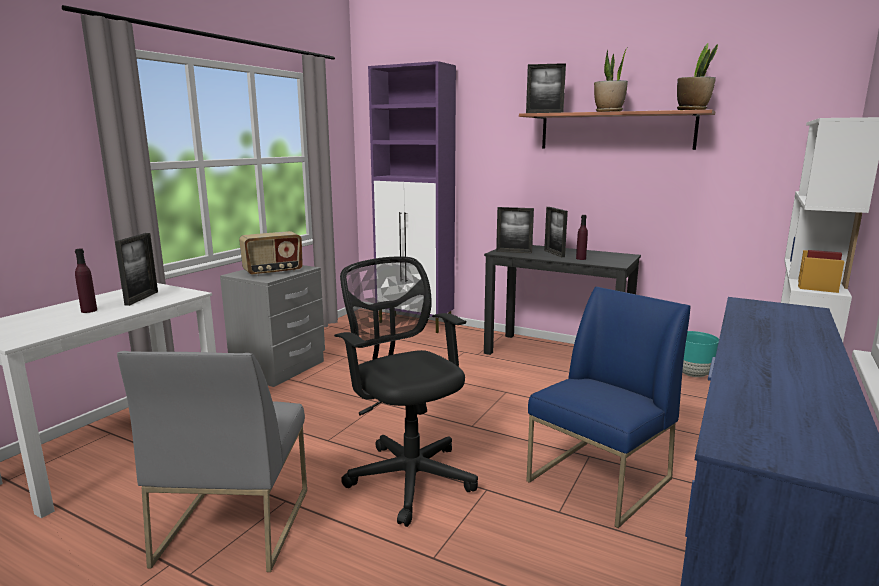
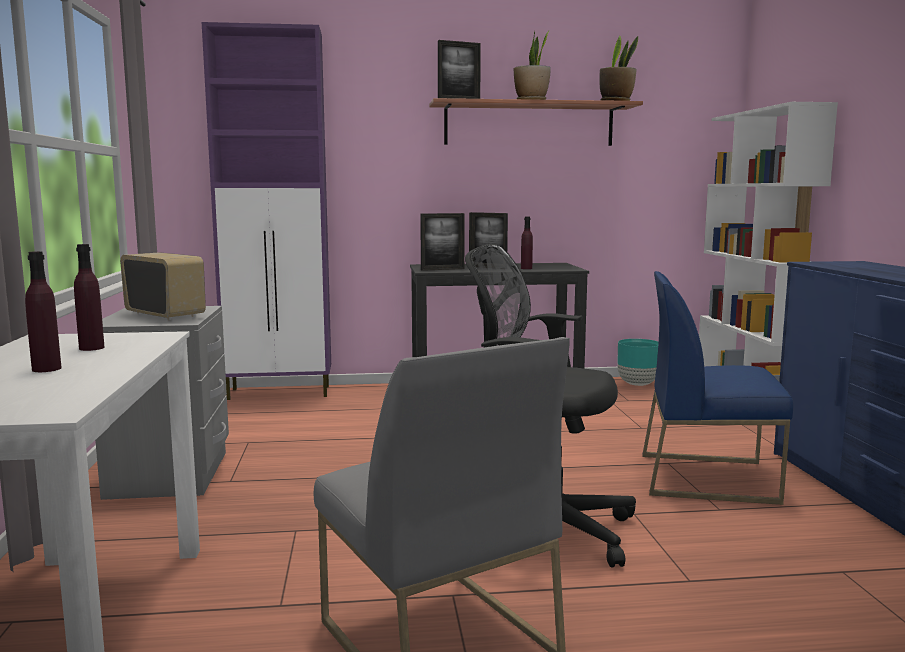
camera: 35 degrees left, 5 degrees down
(142, 298) = (91, 348): picture frame -> purple bottle
(273, 272) = (166, 315): radio -> radio turned 75 degrees counterclockwise
(599, 481) = (708, 477): blue chair -> blue chair turned 90 degrees counterclockwise

